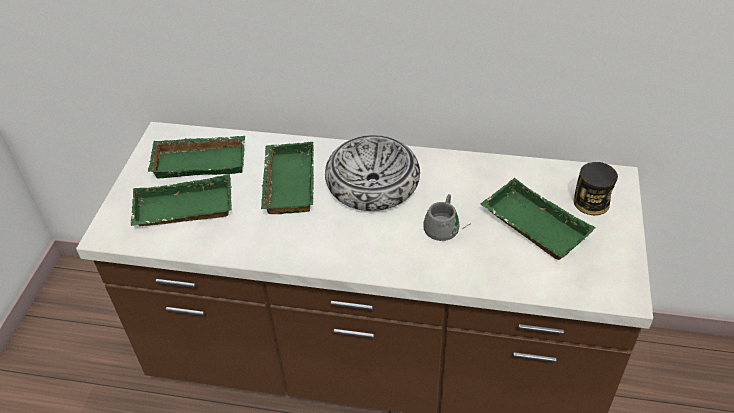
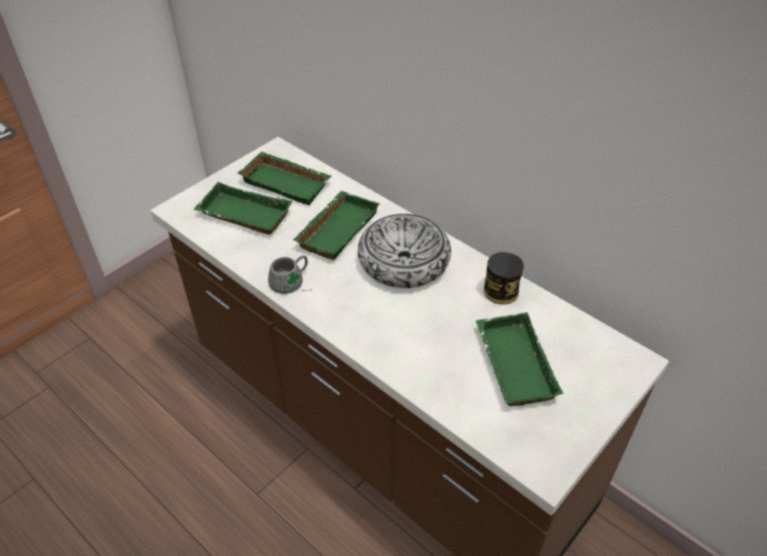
camera: 30 degrees right, 0 degrees up
(446, 226) = (434, 326): grey mug -> grey mug (292, 282)
(591, 202) = (589, 370): can -> can (501, 291)

